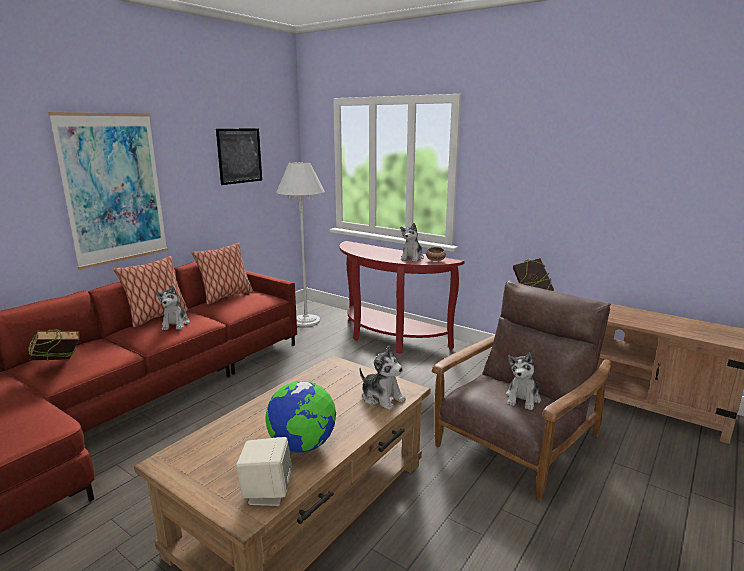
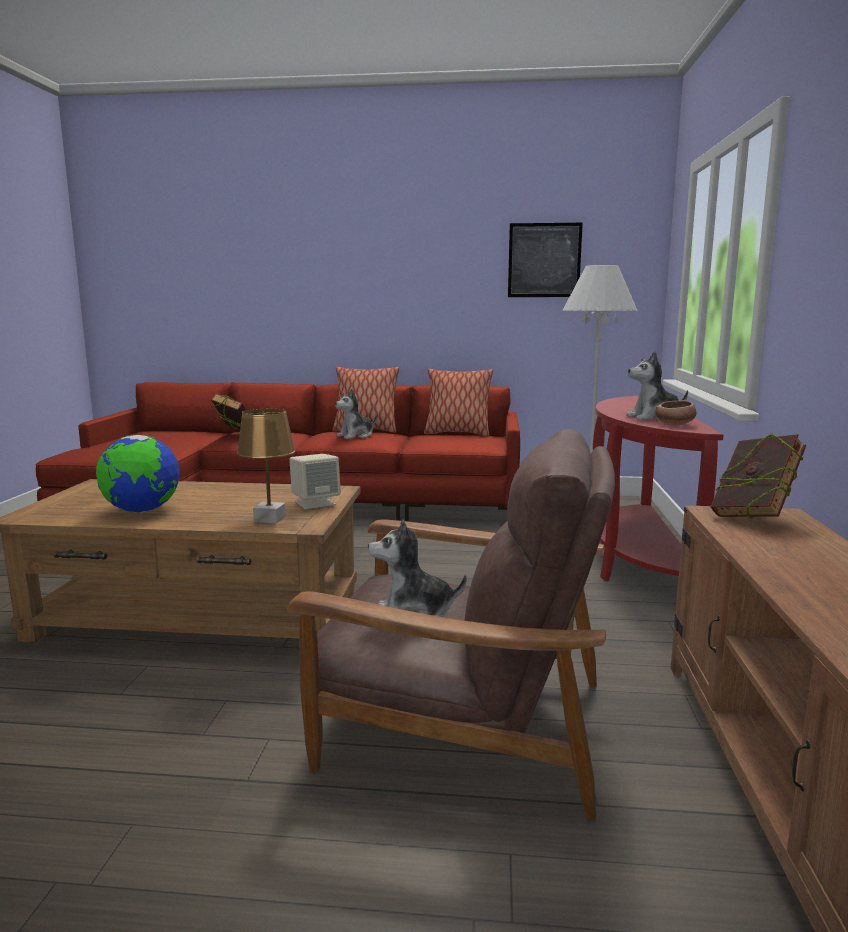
camera: 60 degrees right, 5 degrees down
(113, 189) = (369, 288): picture -> none
(267, 492) = (57, 515): beige speaker -> beige speaker (315, 503)
(382, 398) = (270, 519): plush toy -> brown table lamp

